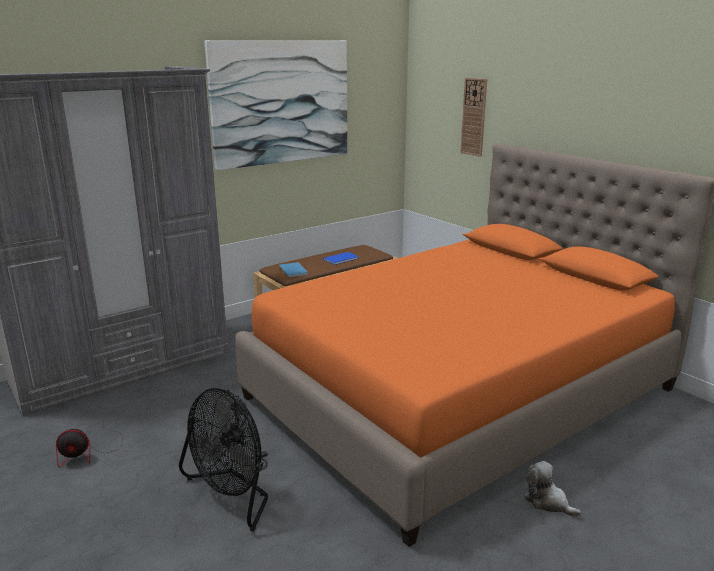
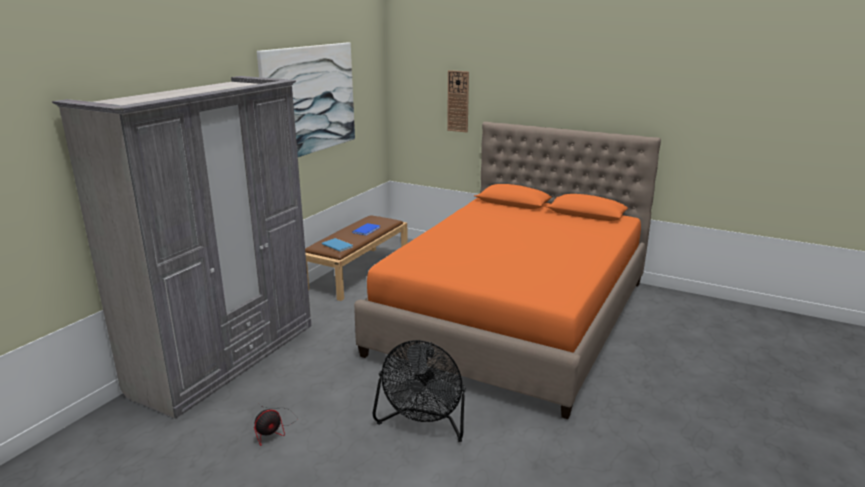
camera: 25 degrees left, 0 degrees up
(548, 502) = (623, 369): plush toy -> none

